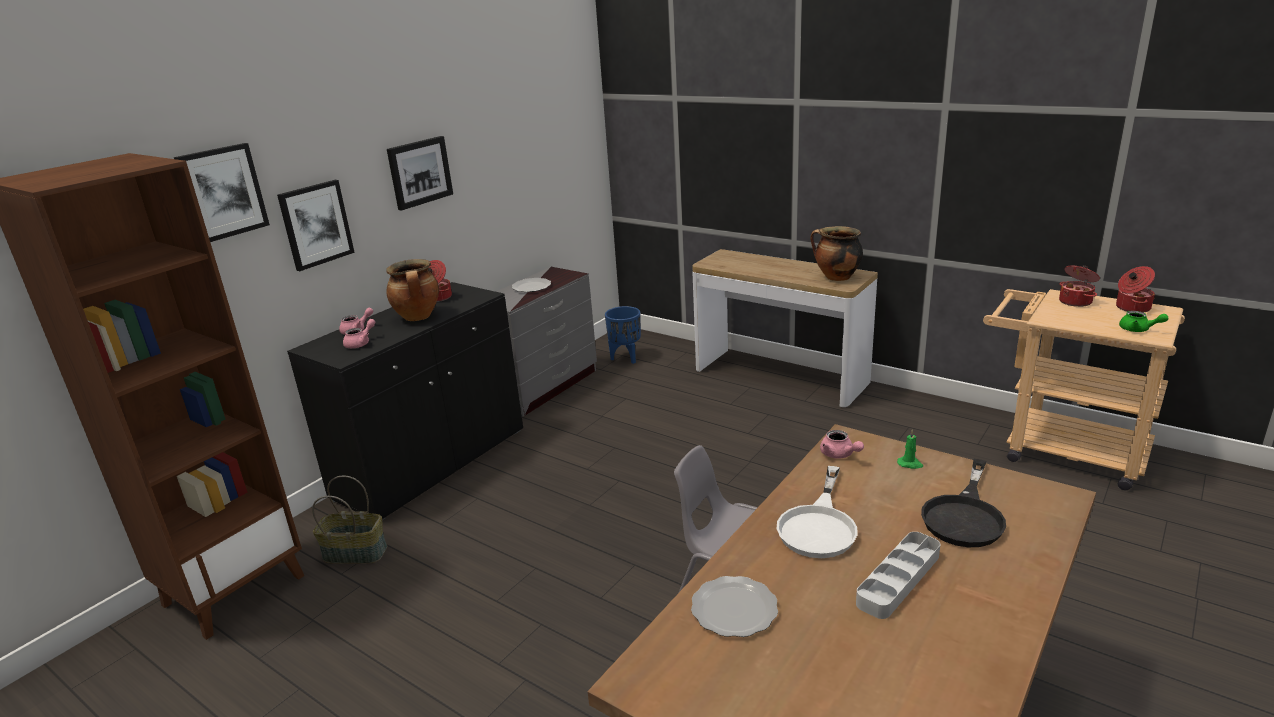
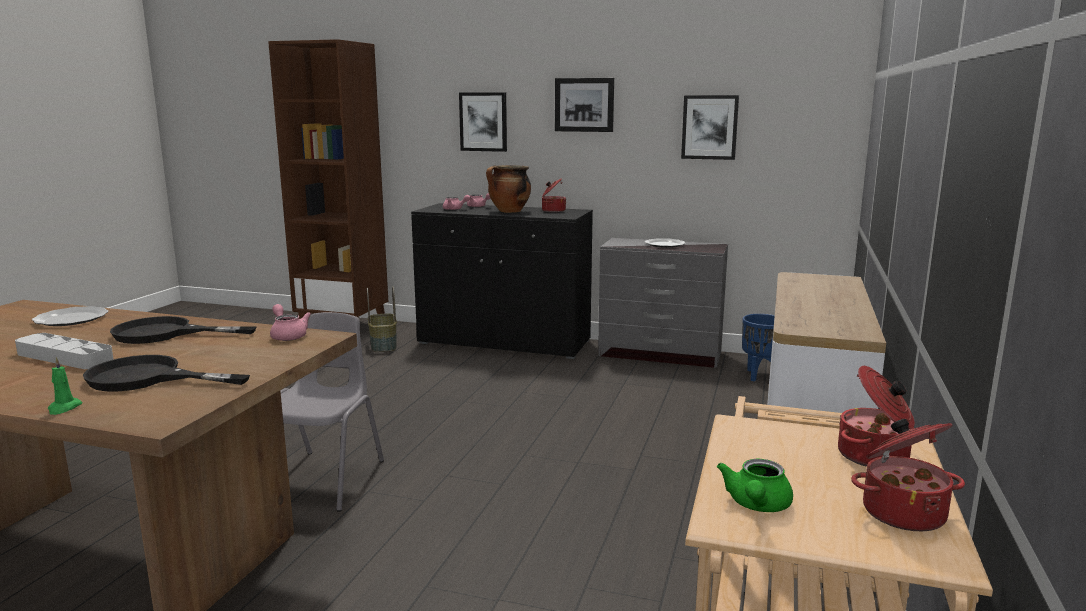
camera: 70 degrees right, 10 degrees down
(222, 192) = (425, 82): picture -> picture (709, 127)
(819, 525) = (165, 334): white frying pan -> black frying pan
(836, 278) = (823, 324): cooking pot -> none
(839, 455) = (288, 335): pink teapot -> pink teapot turned 105 degrees clockwise
(910, 464) = (260, 359): green candle -> green candle (64, 408)

